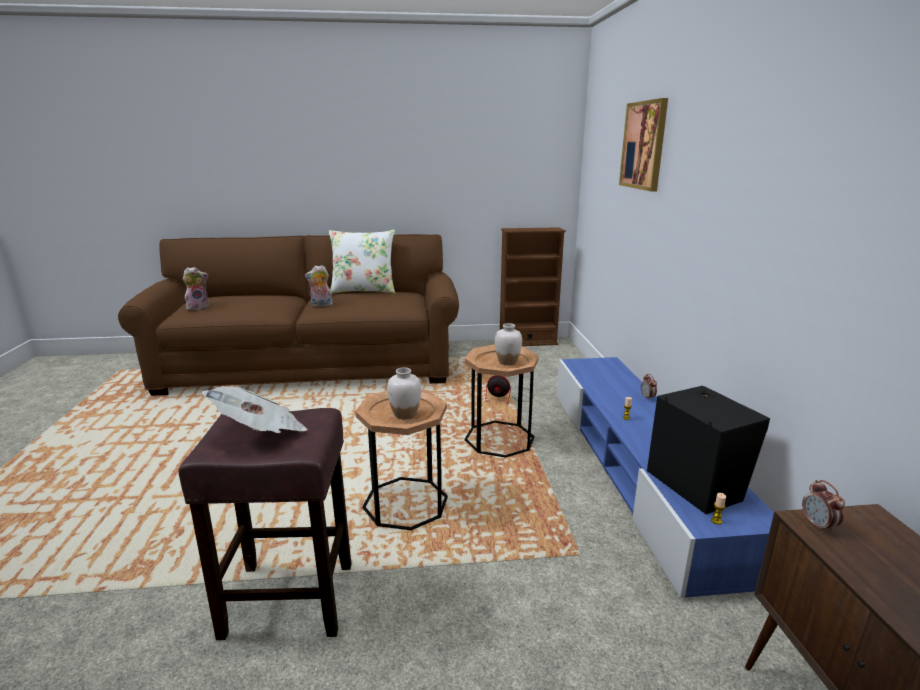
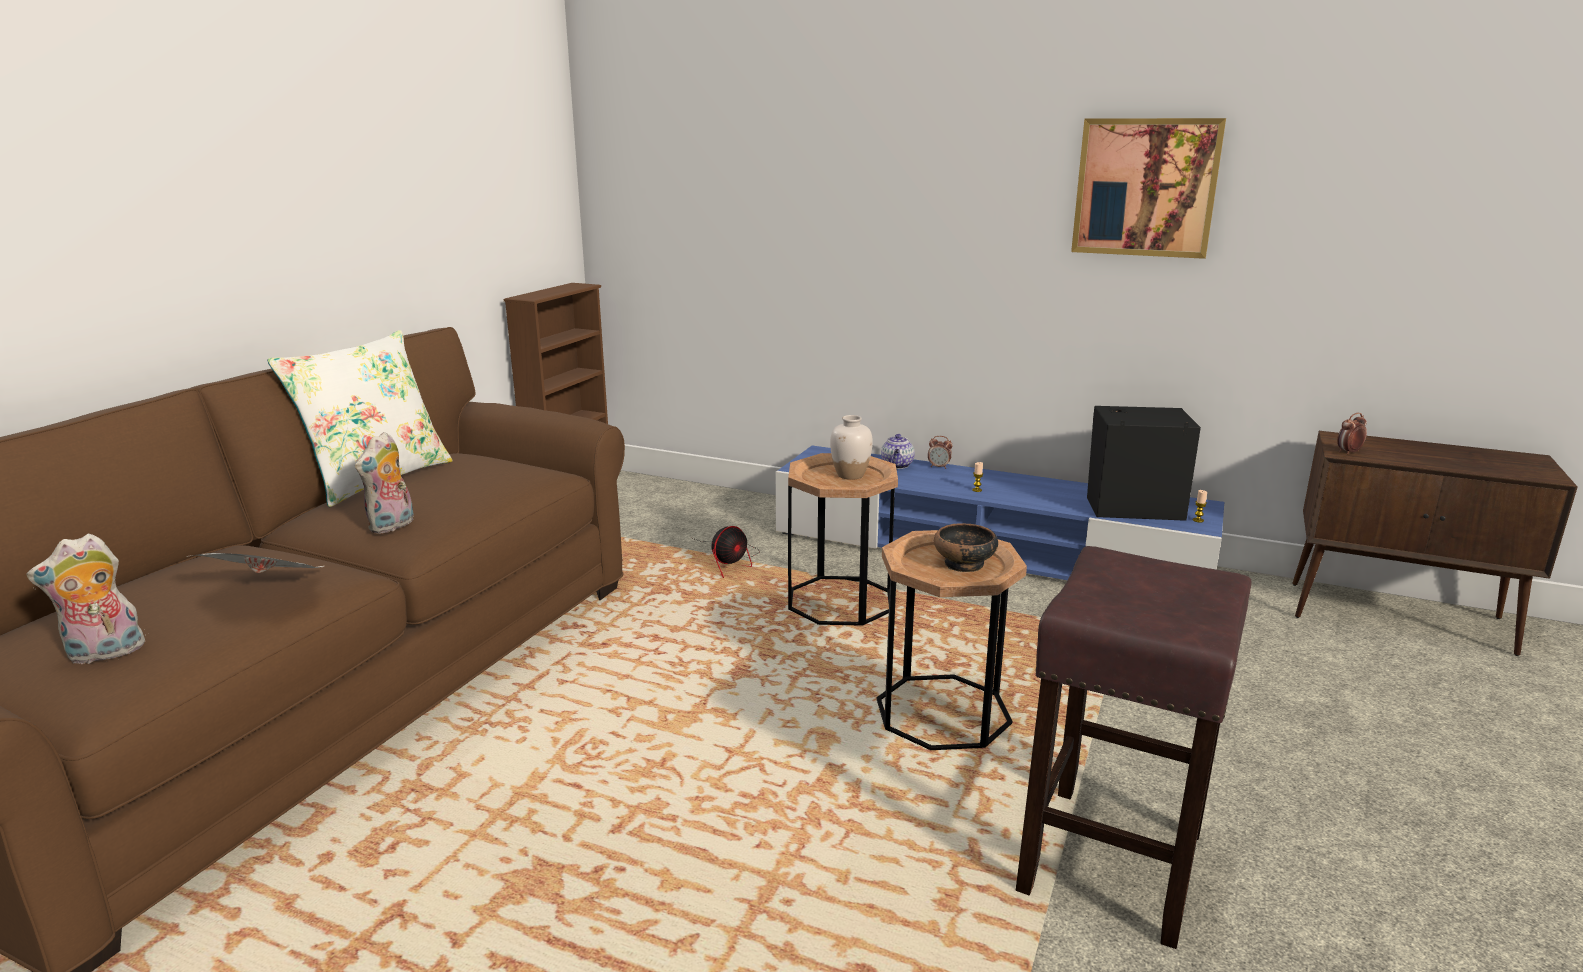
camera: 60 degrees left, 0 degrees up
(198, 307) = (104, 654): plush toy -> plush toy turned 120 degrees counterclockwise
(261, 432) = (1147, 595): newspaper -> newspaper (269, 590)
(405, 414) = (964, 564): white vase -> bowl
(626, 385) = (897, 465): none -> teapot
(644, 145) = (809, 139): picture -> picture (1145, 187)
(818, 526) = (1348, 452): alarm clock -> alarm clock turned 135 degrees clockwise

